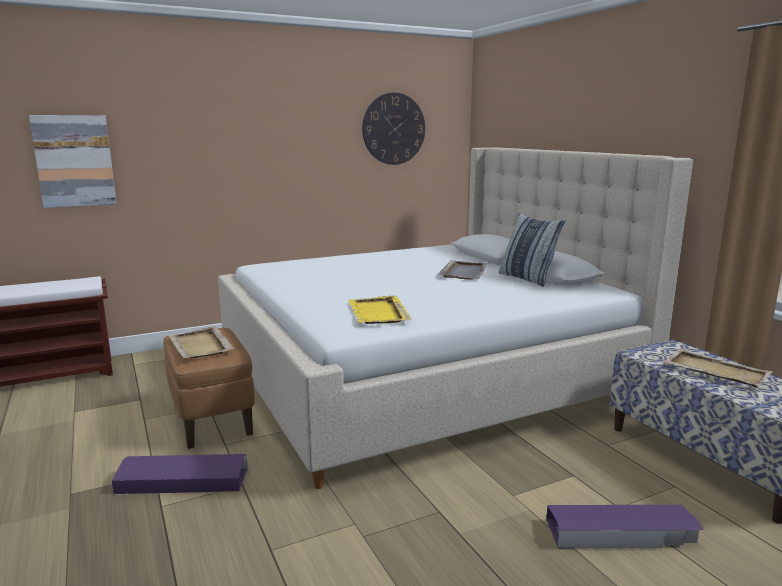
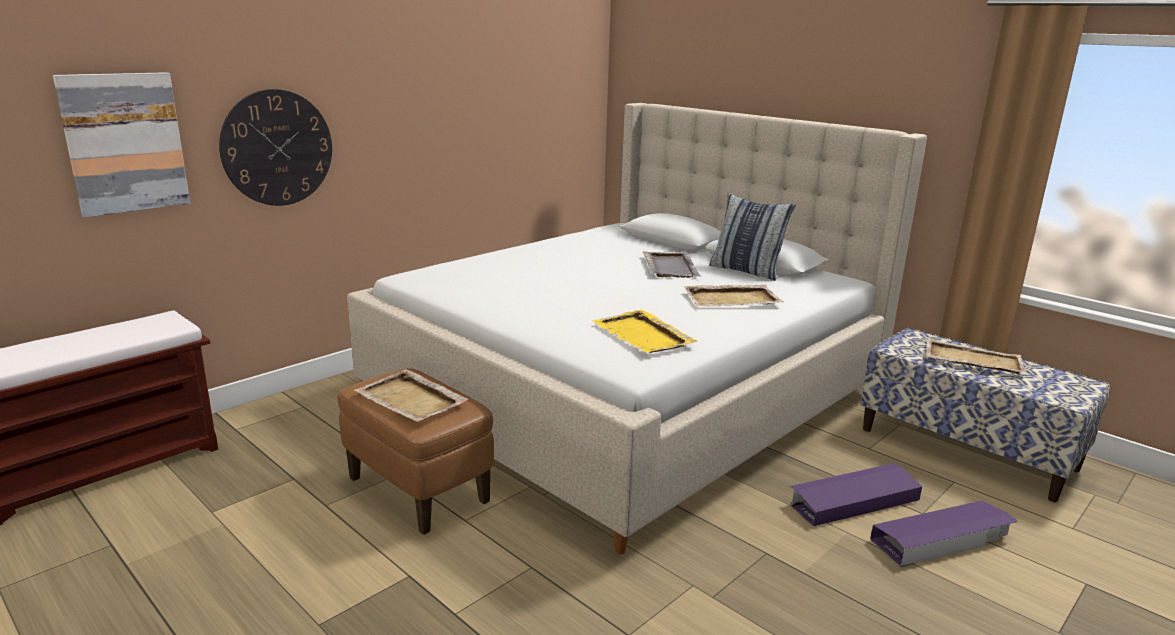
camera: 20 degrees left, 5 degrees up
(182, 481) = (453, 577): purple storage box -> purple storage box (853, 501)
(394, 129) = (528, 79): wall clock -> wall clock (277, 148)
(487, 296) = (732, 299): none -> beige tray

